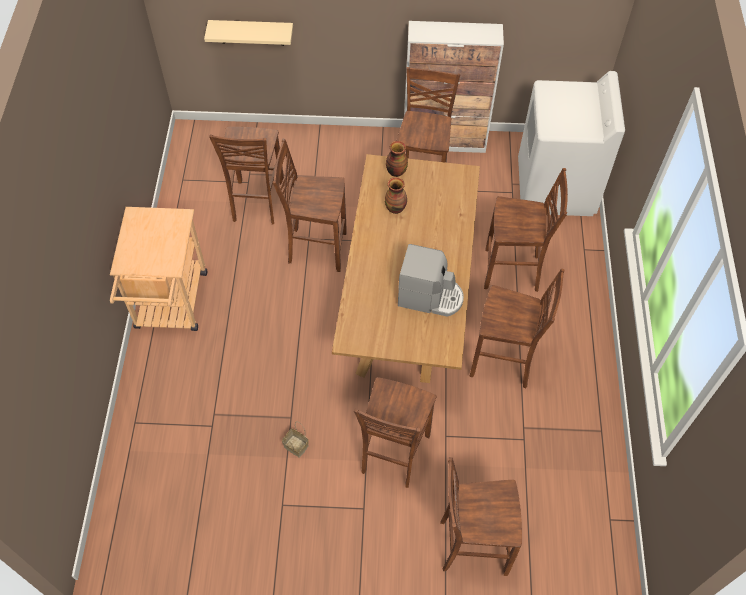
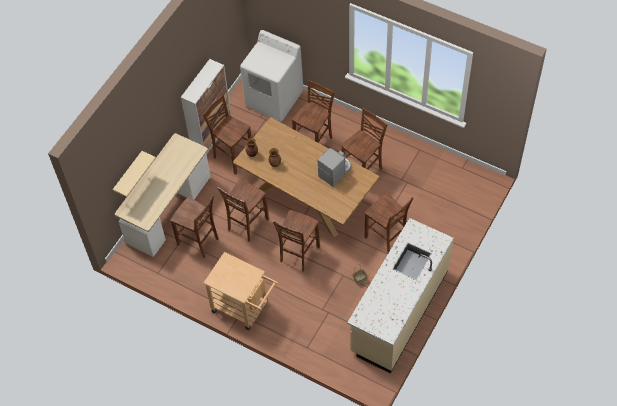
camera: 60 degrees left, 0 degrees up
(261, 535) = (398, 311): none -> beige counter
(291, 147) = (168, 209): none -> desk
(471, 545) = (446, 227): brown stool -> brown stool (298, 254)

